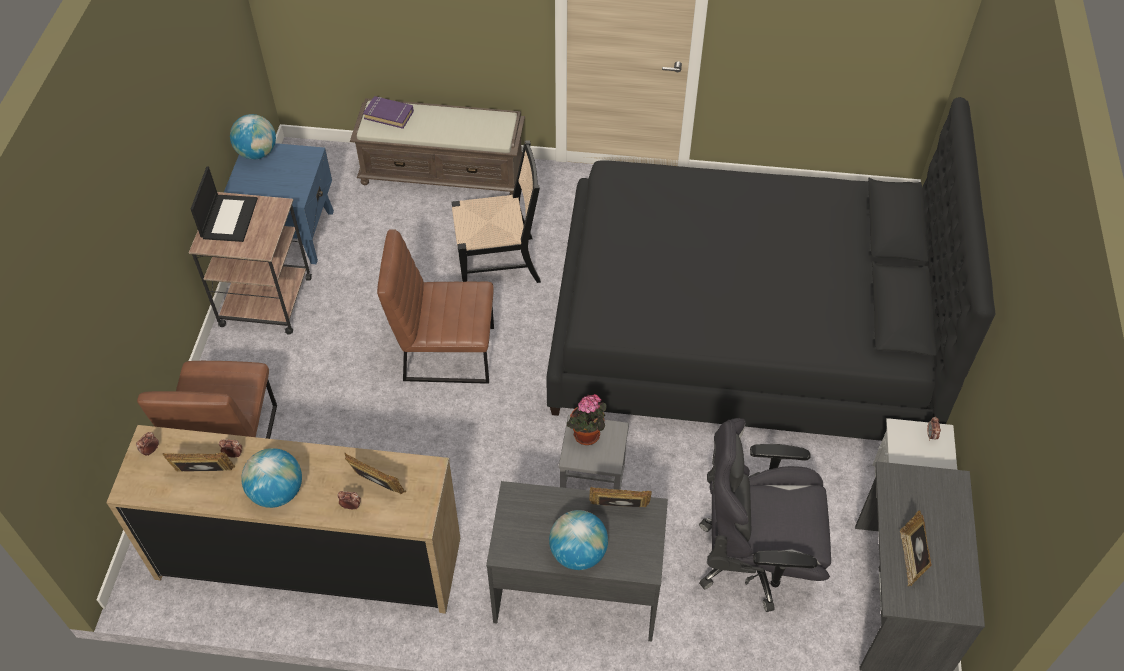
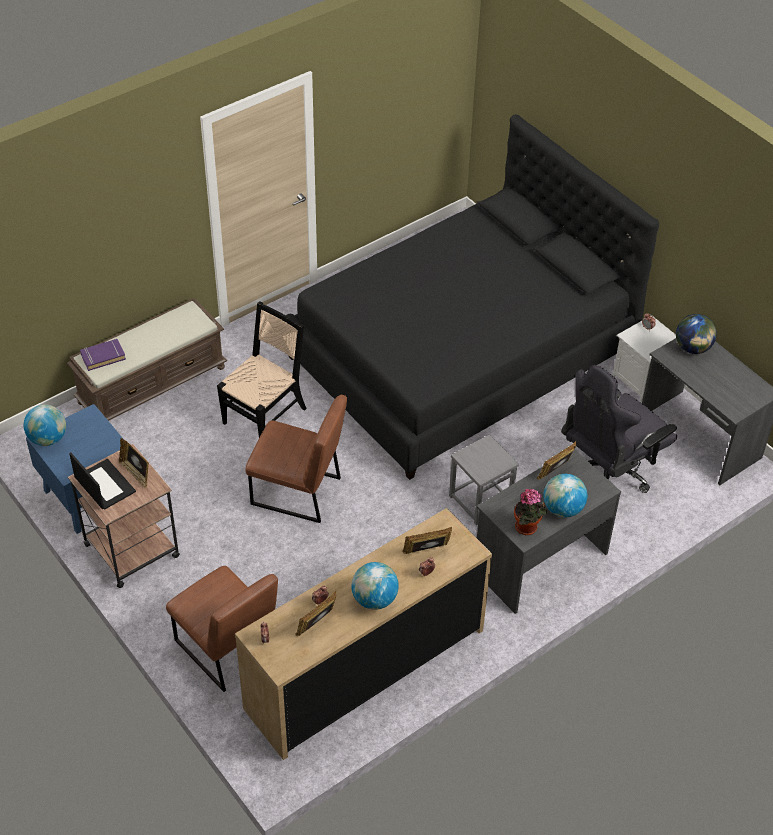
camera: 45 degrees left, 5 degrees down
(445, 352) = (298, 492): brown chair -> brown chair turned 120 degrees counterclockwise
(587, 437) = (476, 458): potted plant -> potted plant (527, 528)
(910, 559) = (718, 388): picture frame -> picture frame (136, 473)
(934, 492) = (692, 348): none -> globe

